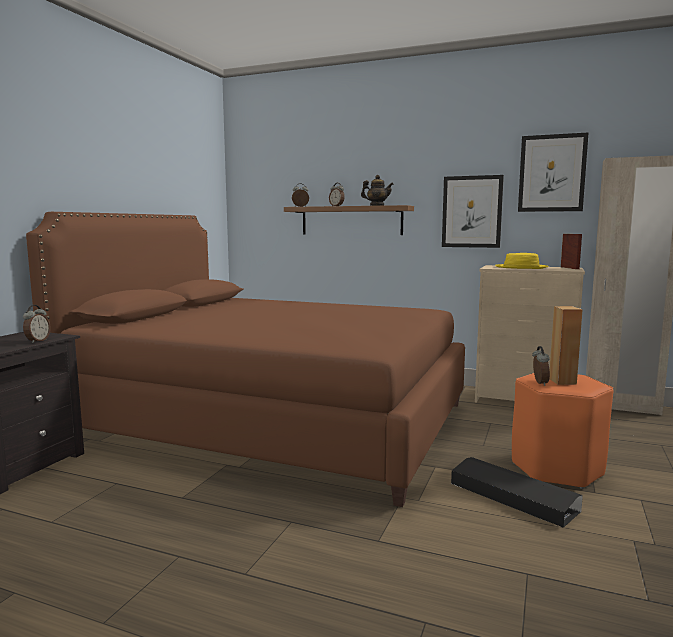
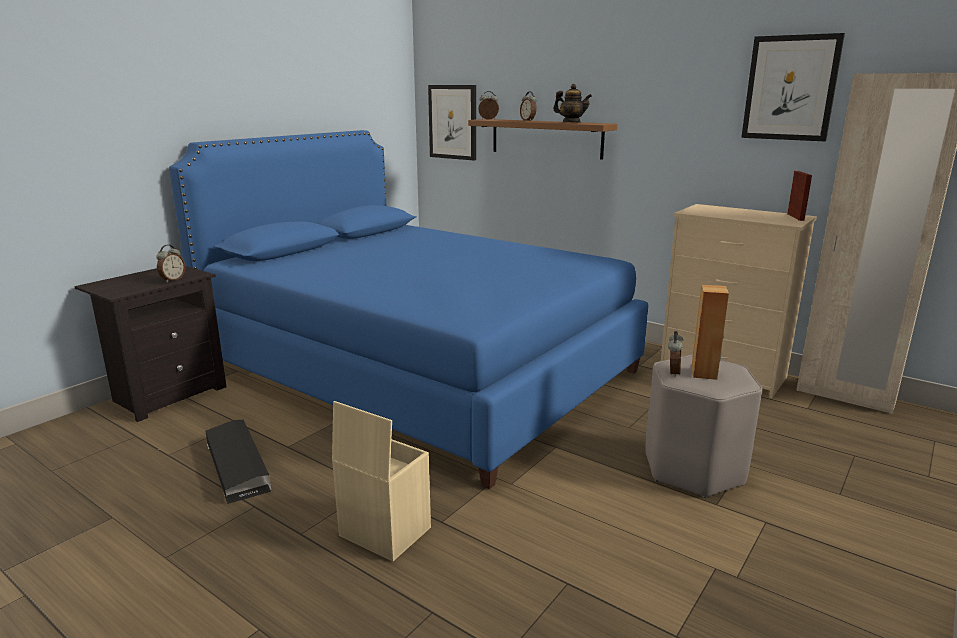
camera: 15 degrees right, 10 degrees up
(272, 421) = (419, 369): brown bed -> blue bed
(328, 558) = (383, 532): none -> beige storage box
(472, 212) = (685, 134): picture -> picture (453, 122)
(512, 497) = (615, 495): black storage box -> black storage box (237, 466)
(521, 267) = (731, 213): yellow hat -> none
(556, 469) = (693, 468): orange stool -> grey stool

